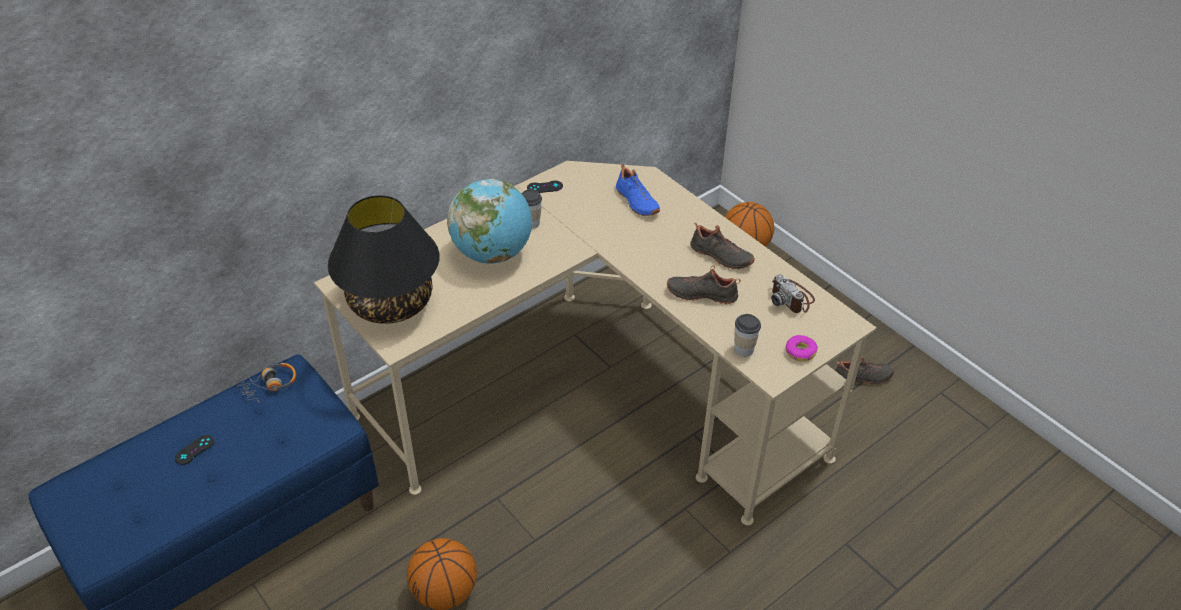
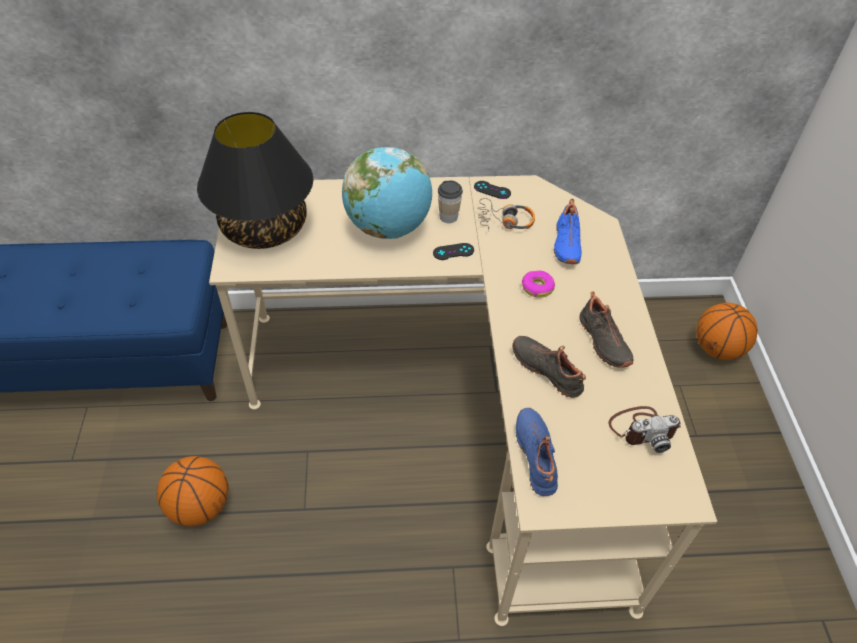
camera: 35 degrees right, 5 degrees up
(194, 450) = (69, 276): black game controller -> black game controller (453, 252)
(268, 385) = (164, 254): headphones -> headphones (505, 221)
(744, 349) = (537, 455): cup -> blue shoe
(792, 298) = (642, 429): camera -> camera turned 105 degrees counterclockwise
(800, 352) = (598, 496): donut -> donut (537, 287)
(862, 378) = (741, 549): black shoe -> none

